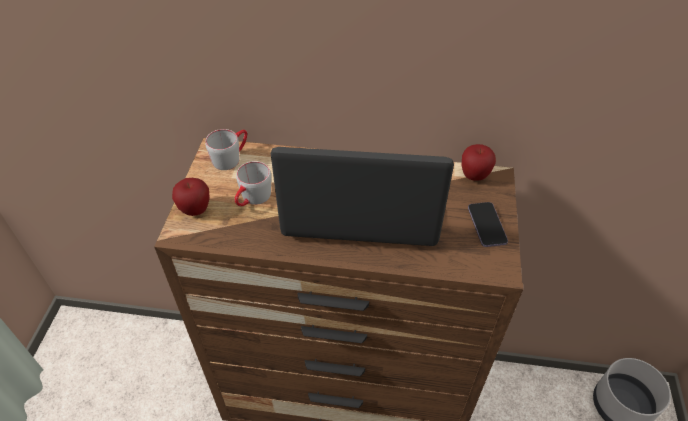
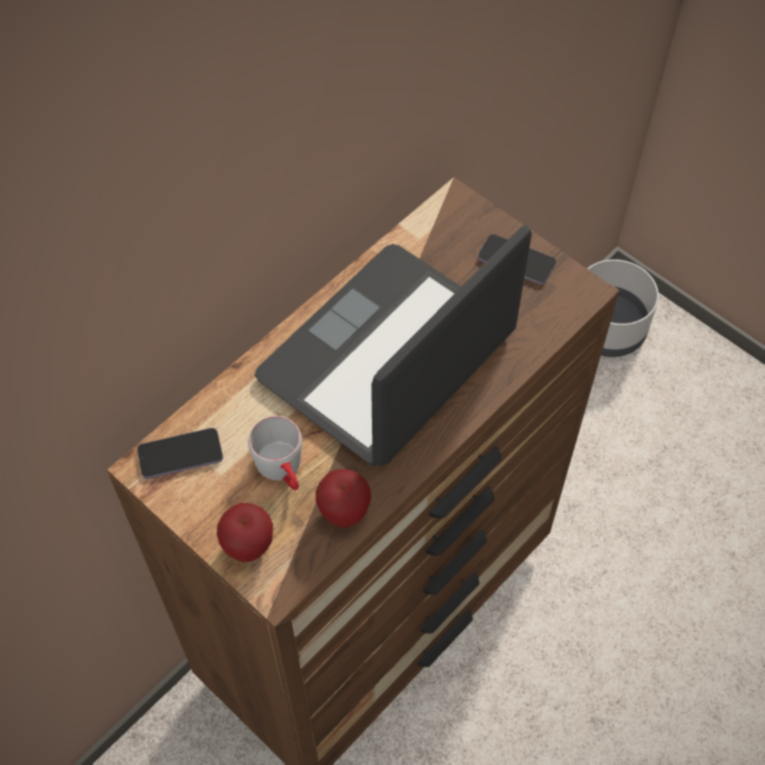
camera: 55 degrees left, 10 degrees up
(231, 157) = (180, 455): grey mug -> phone
(474, 176) = (436, 221): apple -> apple (344, 513)

